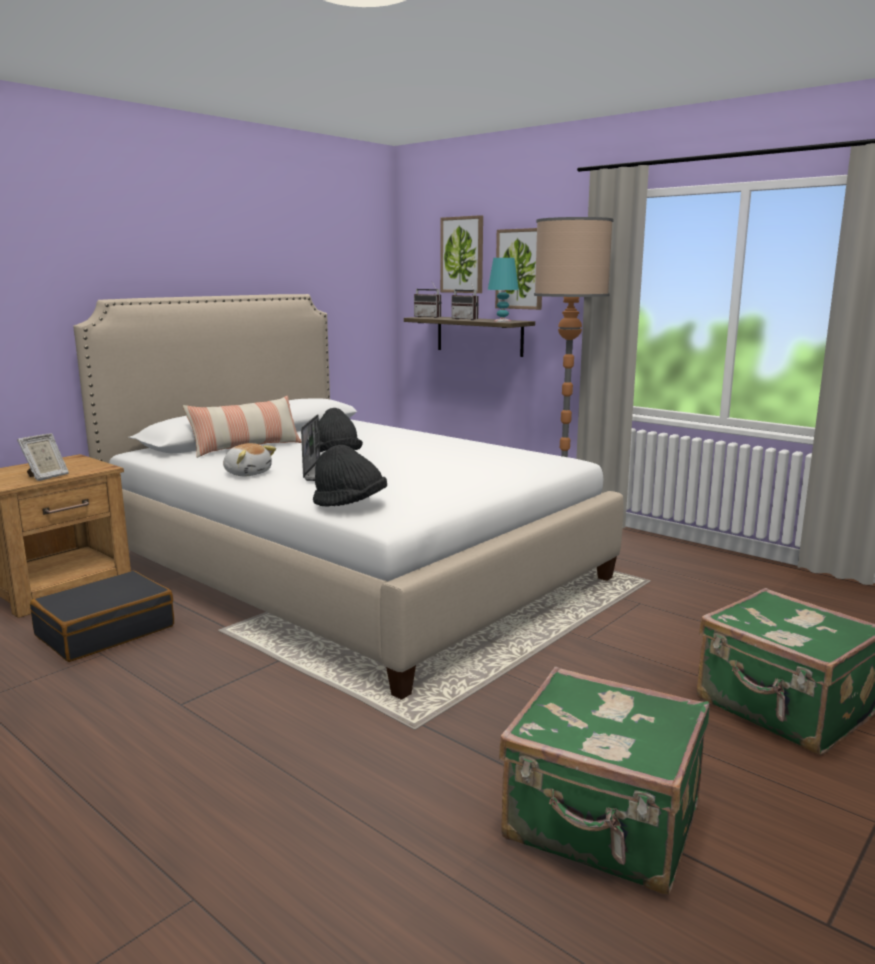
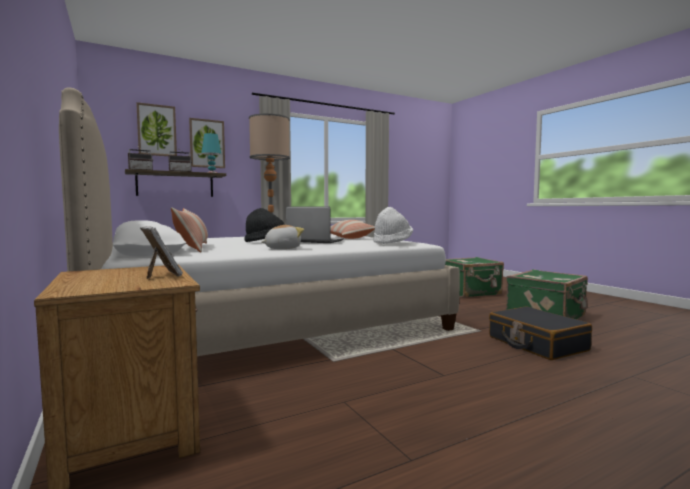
camera: 70 degrees left, 10 degrees down
(105, 631) = (293, 401): black suitcase -> black suitcase (536, 344)
(350, 505) = (392, 242): black hat -> white hat
(455, 478) = (349, 238): none -> pillow

